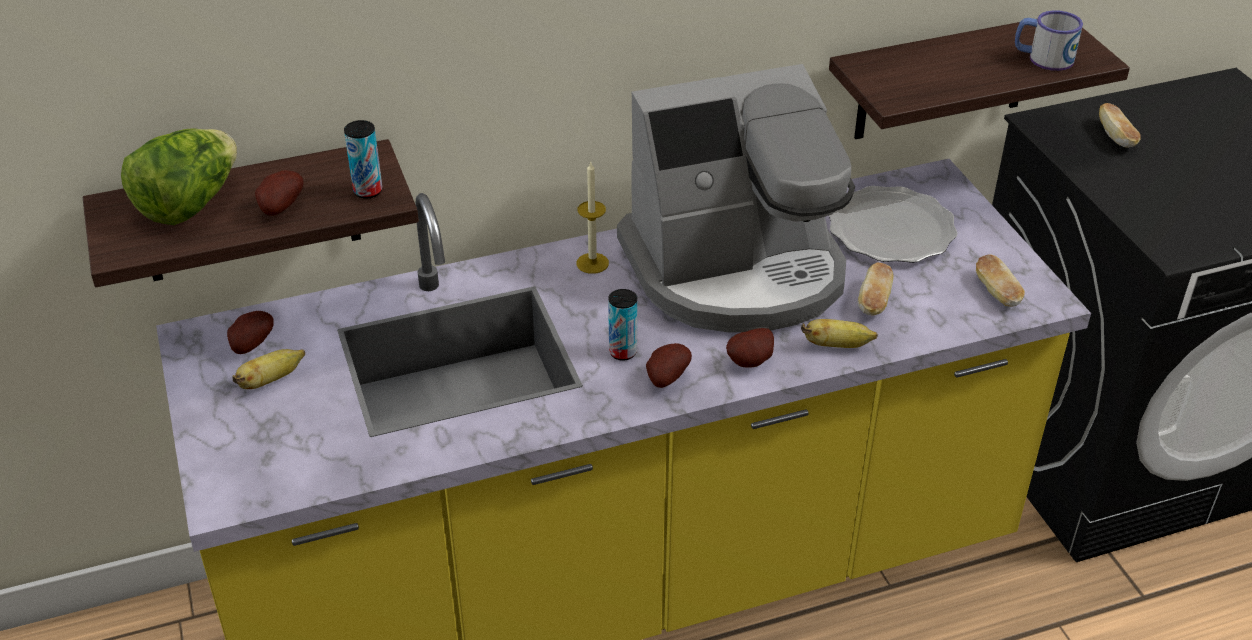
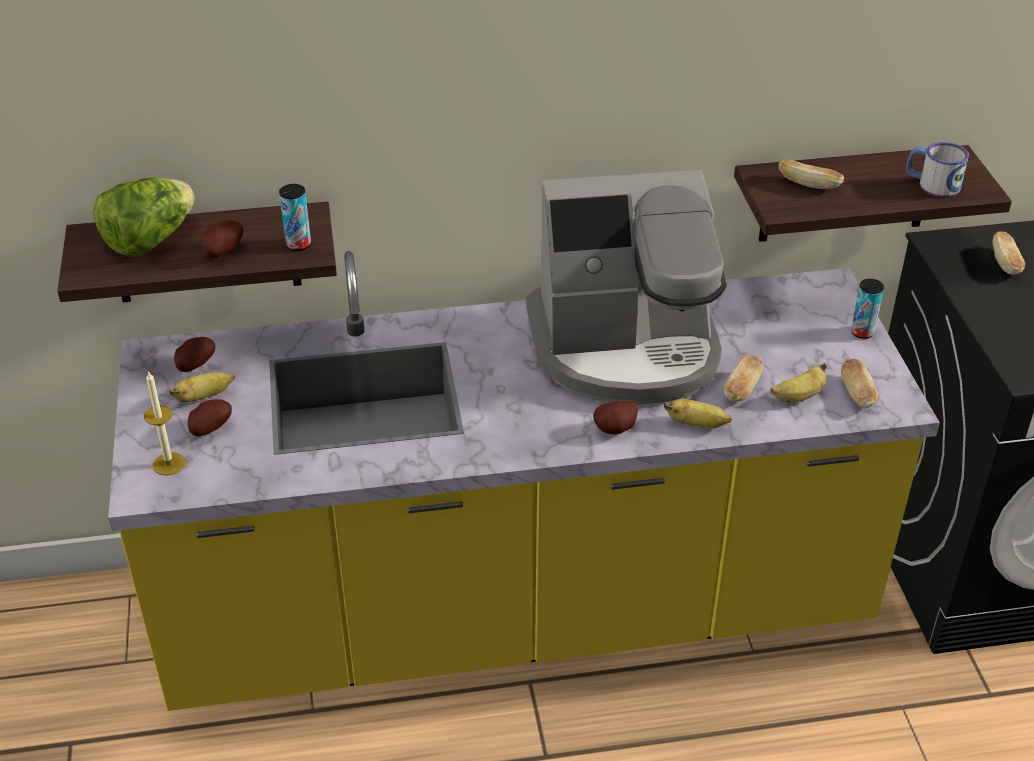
camera: 10 degrees right, 0 degrees up
(592, 263) = (501, 327): candle -> candle (169, 464)
(622, 352) = (506, 408): can -> can (862, 332)
(665, 378) = (537, 435): potato -> potato (210, 428)
(890, 229) = (775, 326): plate -> none
(914, 70) = (808, 184): none -> bread
(936, 303) = (798, 397): none -> banana

